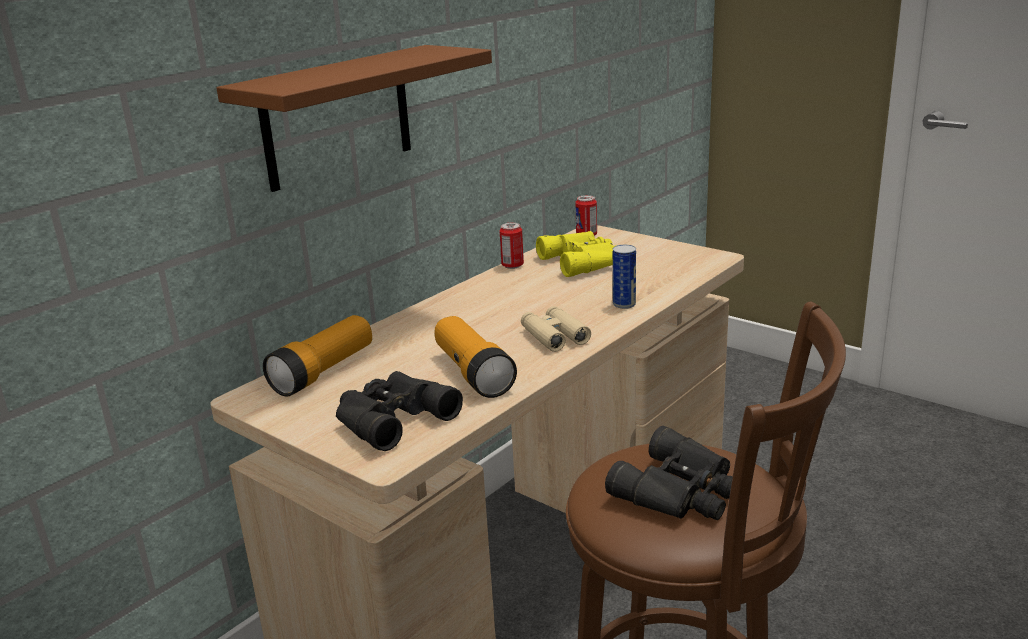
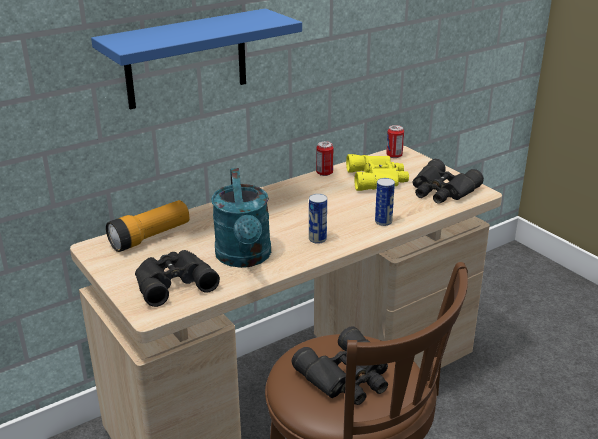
camera: 15 degrees right, 5 degrees up
(337, 117) = (186, 59): brown shelf -> blue shelf
(473, 373) = (244, 258): flashlight -> turquoise watering can
(554, 336) = (317, 239): beige binoculars -> can
(671, 262) = (442, 191): none -> black binoculars

